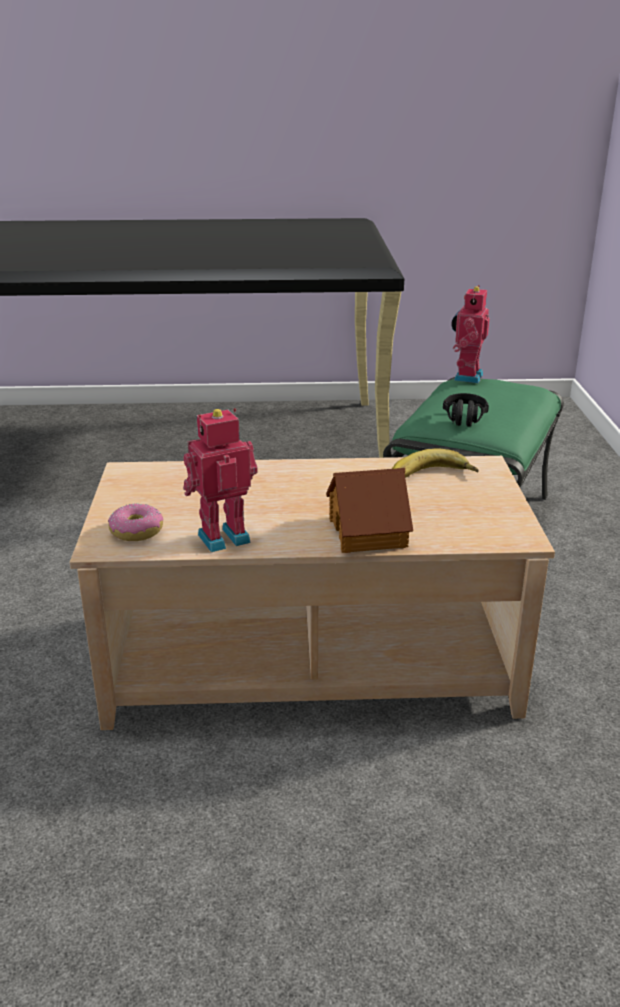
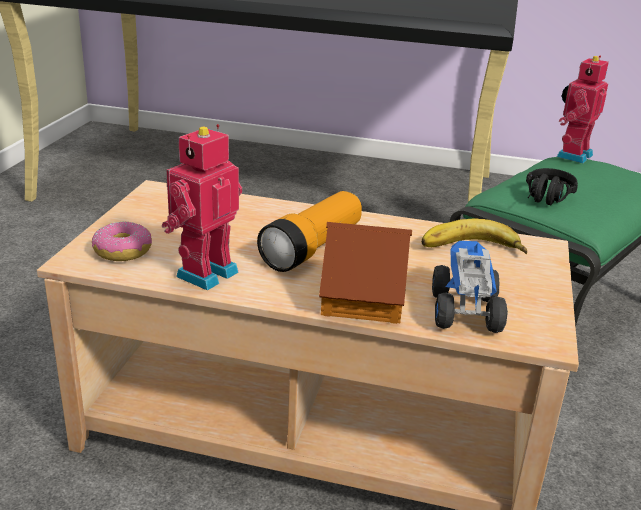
camera: 15 degrees right, 0 degrees up
(222, 537) = (204, 273): toy robot -> toy robot turned 45 degrees counterclockwise
(301, 499) = (312, 248): none -> flashlight
(451, 528) = (464, 311): none -> toy truck

